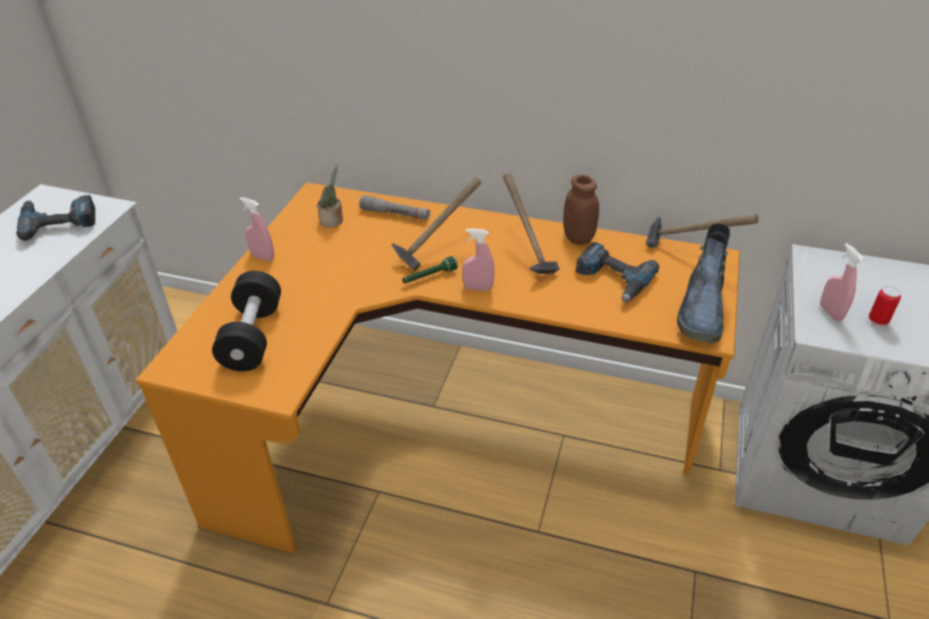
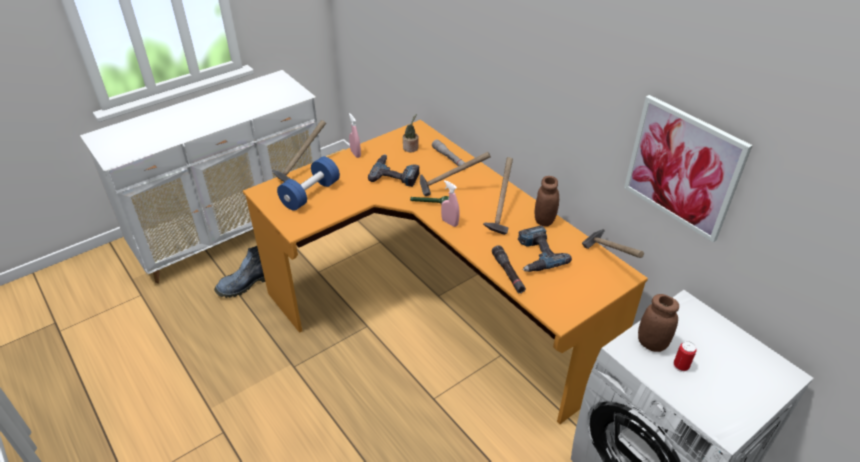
camera: 35 degrees right, 0 degrees up
(59, 220) = (272, 93): power drill -> power drill (395, 174)
(205, 311) = (302, 171): none -> hammer
(253, 337) = (310, 194): black dumbbell -> blue dumbbell
(607, 314) = (508, 273): none -> black flashlight
(702, 313) = (570, 302): boot -> boot (246, 284)
(778, 92) = (683, 167): none -> picture
(830, 313) = (651, 344): pink spray bottle -> brown jar

